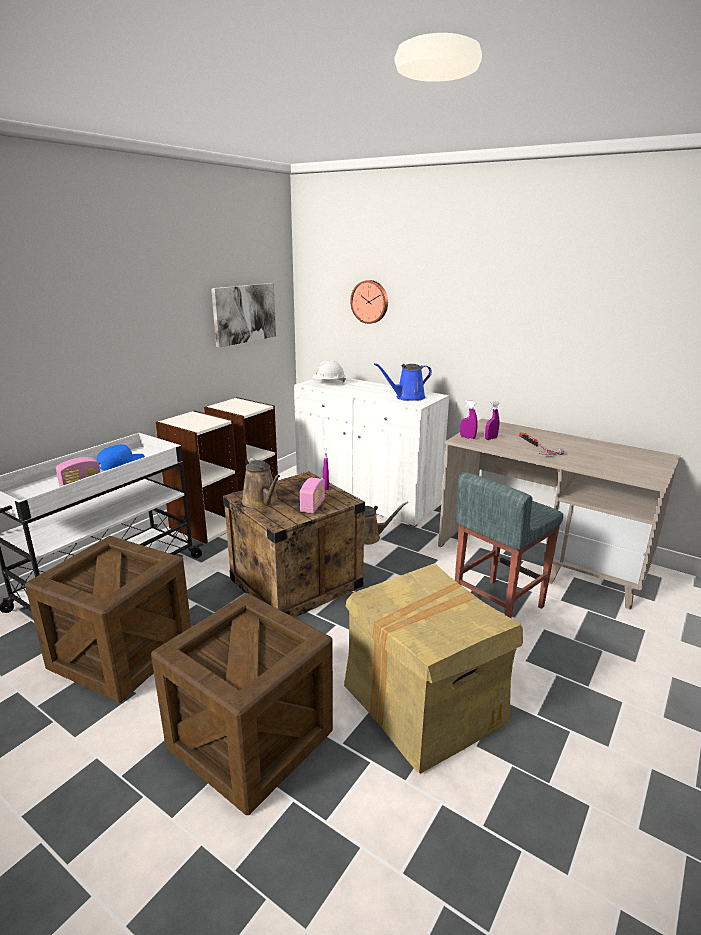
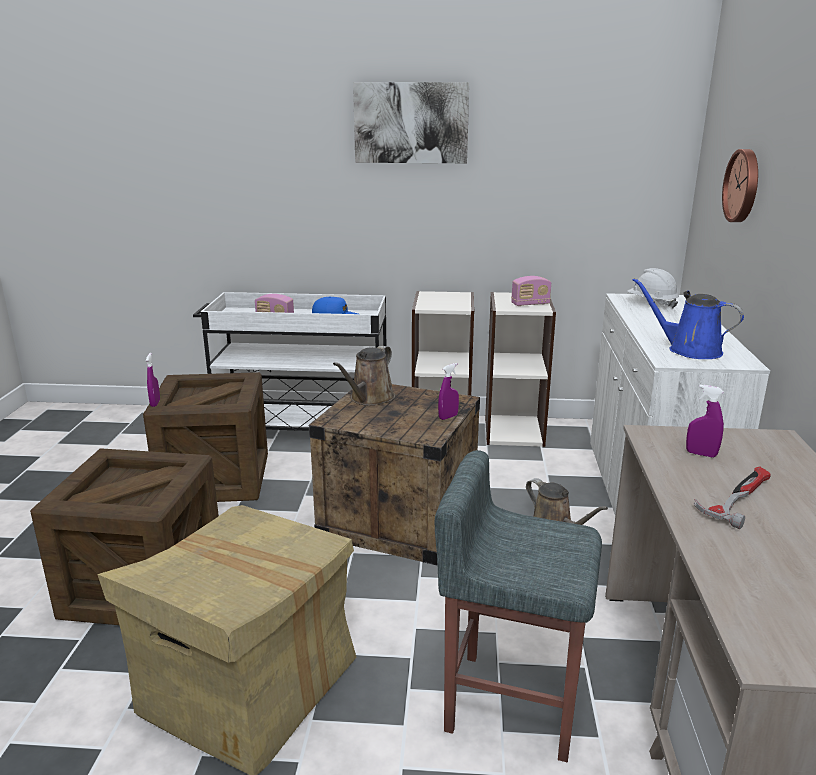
camera: 60 degrees right, 0 degrees up
(244, 313) = (583, 184): picture -> picture (411, 123)
(312, 506) = (391, 424): radio -> radio (530, 304)
(467, 437) = (670, 436): purple spray bottle -> purple spray bottle (155, 403)

